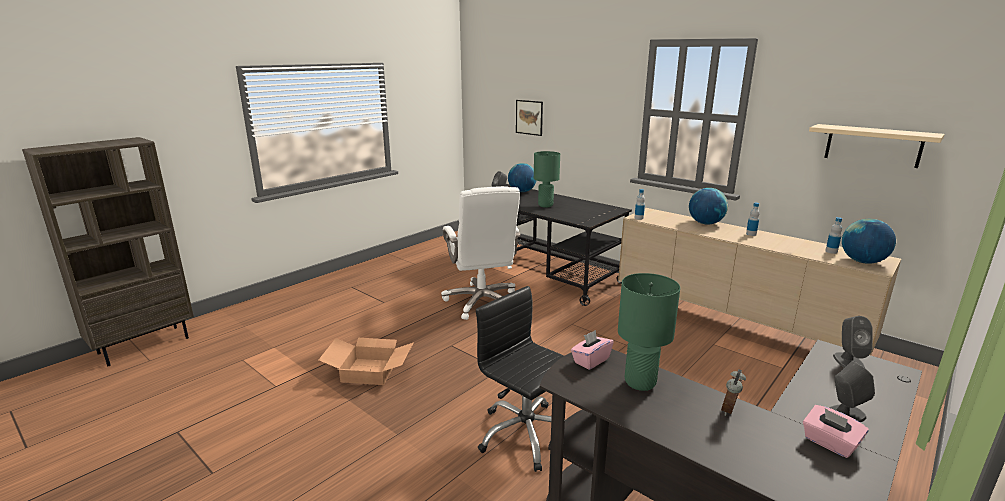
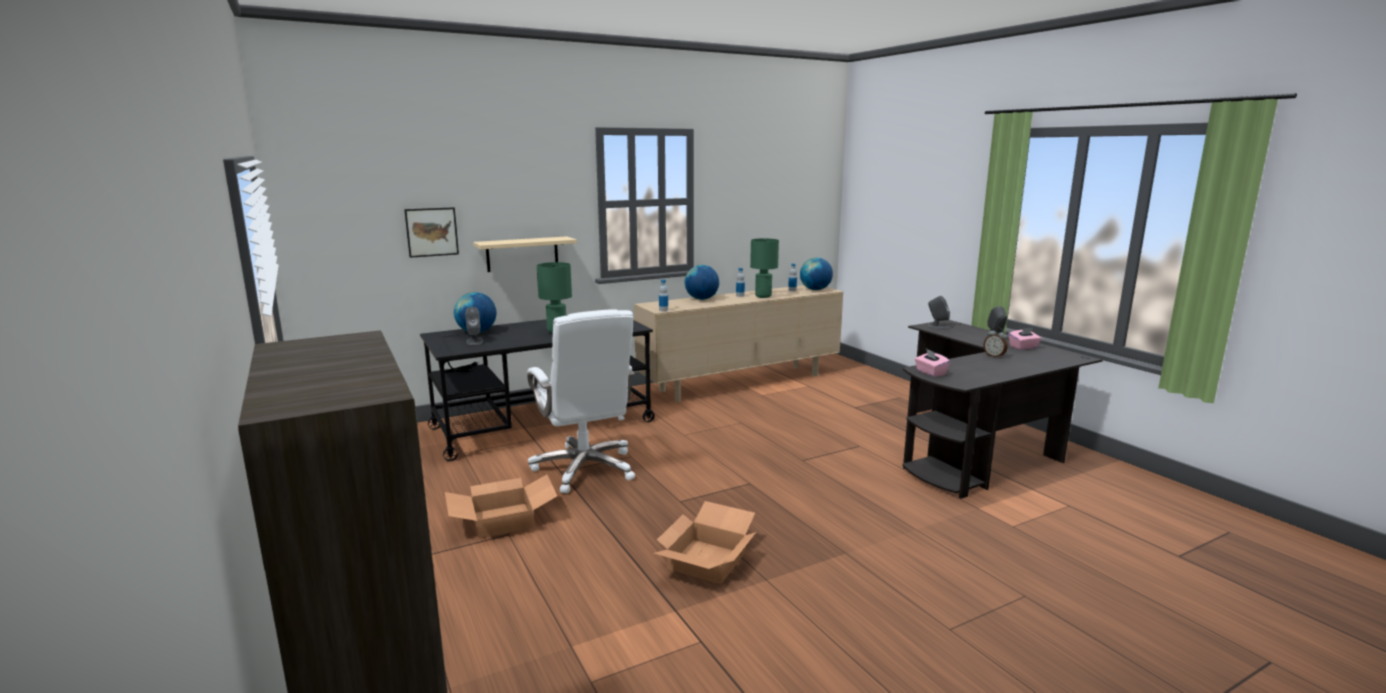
camera: 70 degrees left, 5 degrees down
(400, 296) = (503, 519): none -> cardboard box
(482, 302) = (585, 468): white office chair -> white office chair turned 60 degrees clockwise
(525, 434) = (864, 490): black office chair -> none
(639, 384) = (965, 367): green table lamp -> green table lamp (763, 297)
(873, 145) = (776, 209): beige shelf -> beige shelf (522, 254)

